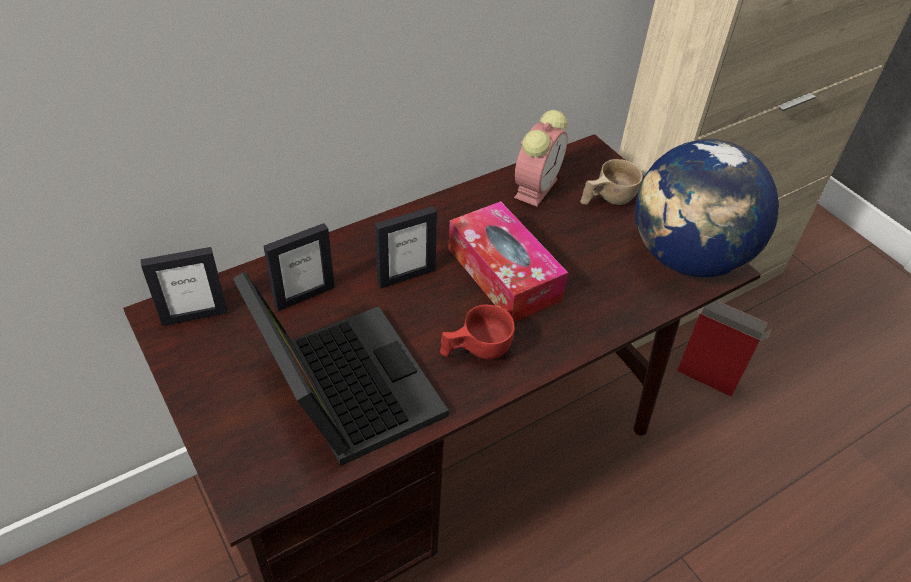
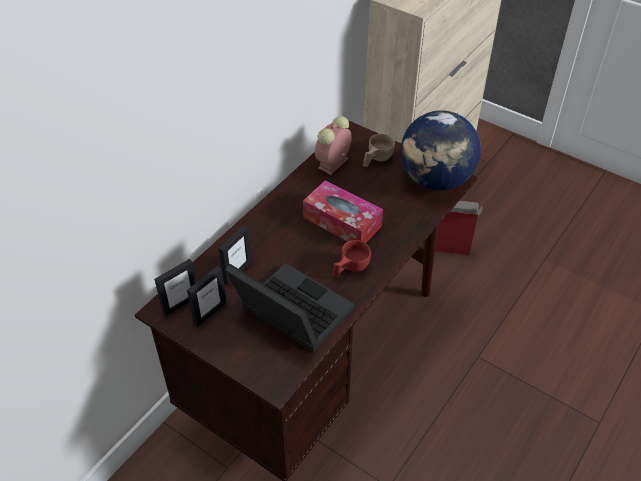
camera: 20 degrees left, 0 degrees up
(406, 276) = (288, 241): picture frame -> picture frame (210, 313)
(536, 187) = (332, 164): alarm clock -> alarm clock turned 150 degrees counterclockwise

